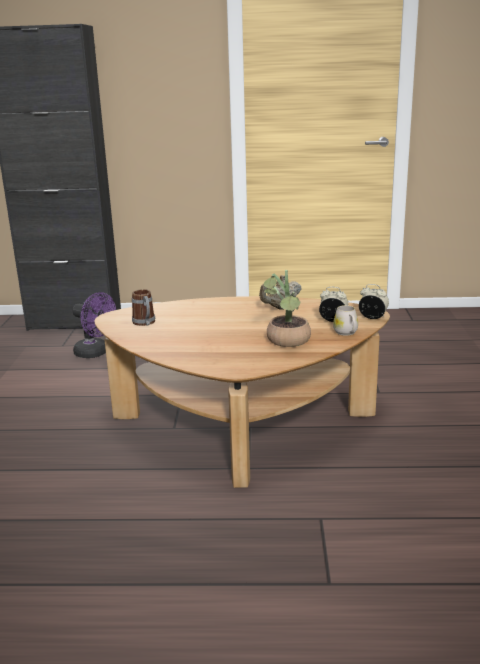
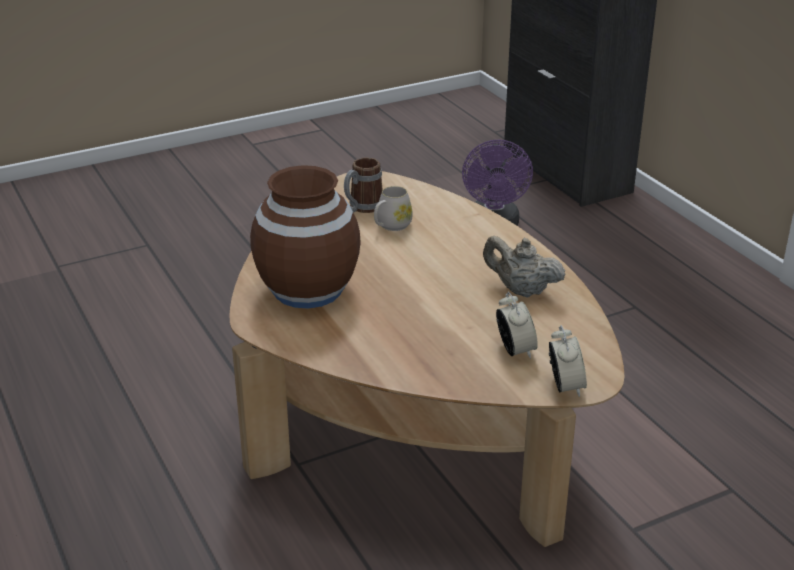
camera: 60 degrees right, 10 degrees up
(217, 352) = (307, 289): none -> brown vase
(287, 342) = (386, 333): potted plant -> none
(346, 333) = (468, 377): white mug -> white mug (391, 226)

